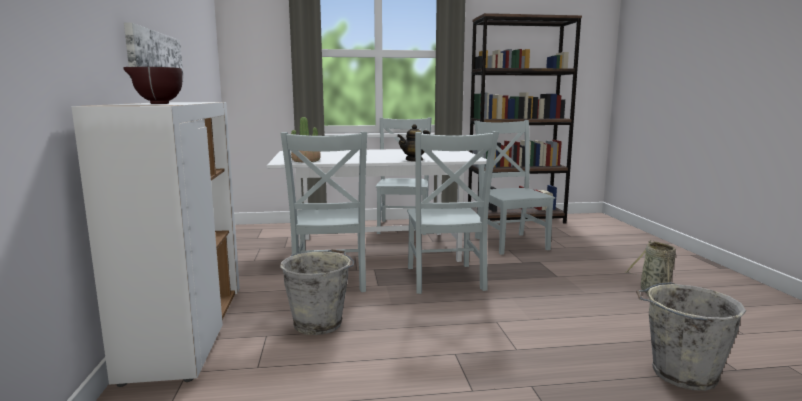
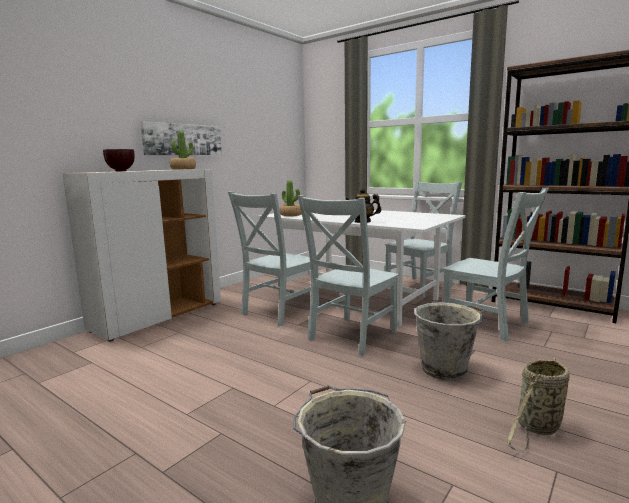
camera: 45 degrees right, 0 degrees up
(188, 102) = (183, 169): none -> potted plant
(319, 323) = (214, 335): grey bucket -> grey bucket (445, 369)
(510, 242) = (488, 324): grey chair -> grey chair turned 105 degrees clockwise

